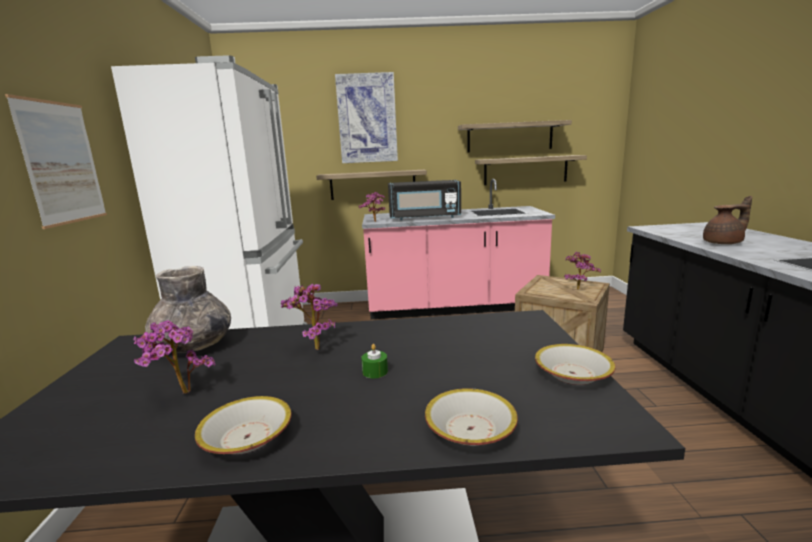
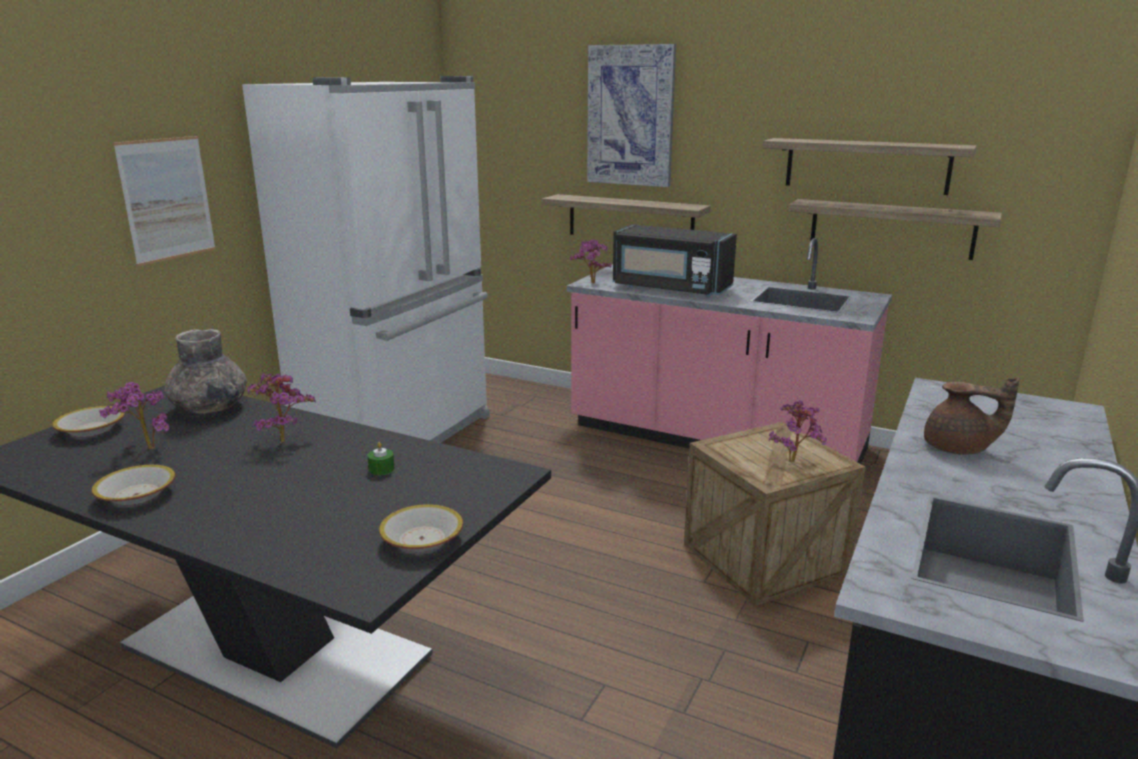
camera: 30 degrees right, 5 degrees up
(375, 371) = (286, 478): green candle -> green candle (381, 469)
(470, 430) = (262, 547): bowl -> bowl (91, 430)

